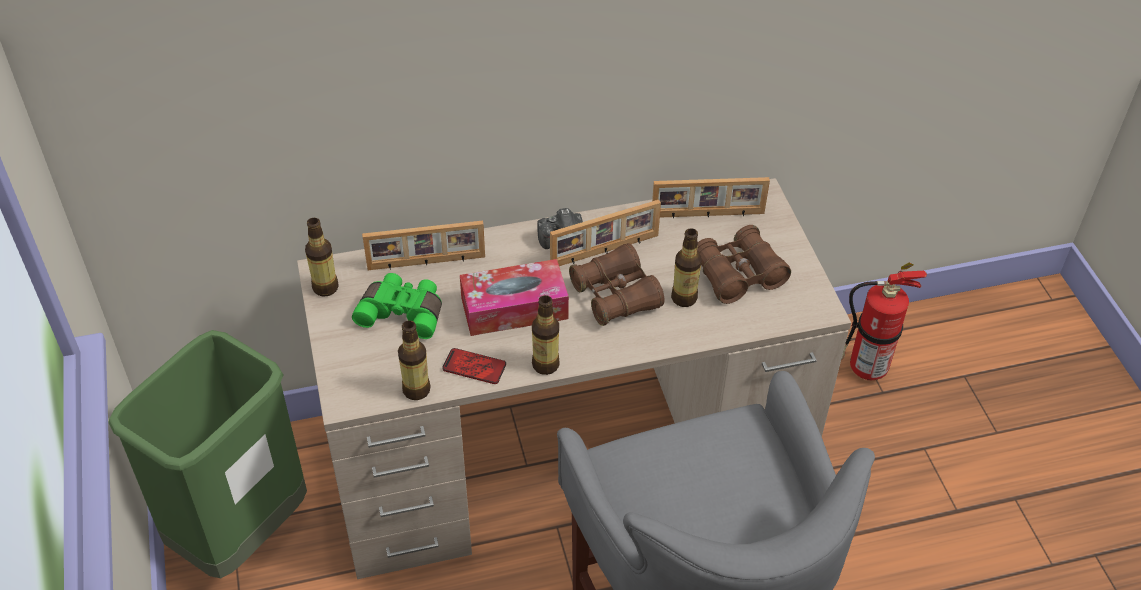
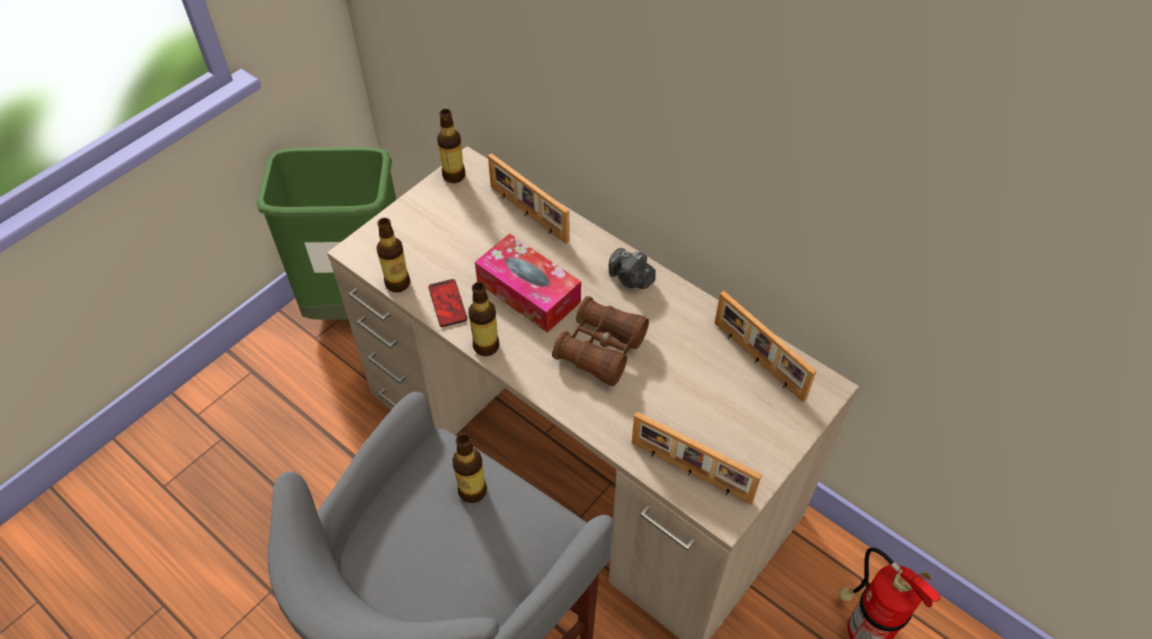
camera: 55 degrees right, 5 degrees up
(403, 312) = (467, 231): green binoculars -> none
(605, 251) = (644, 314): picture frame -> picture frame (690, 472)
(684, 298) = (641, 398): bottle -> bottle (472, 491)
(738, 275) = (706, 423): brown binoculars -> none

